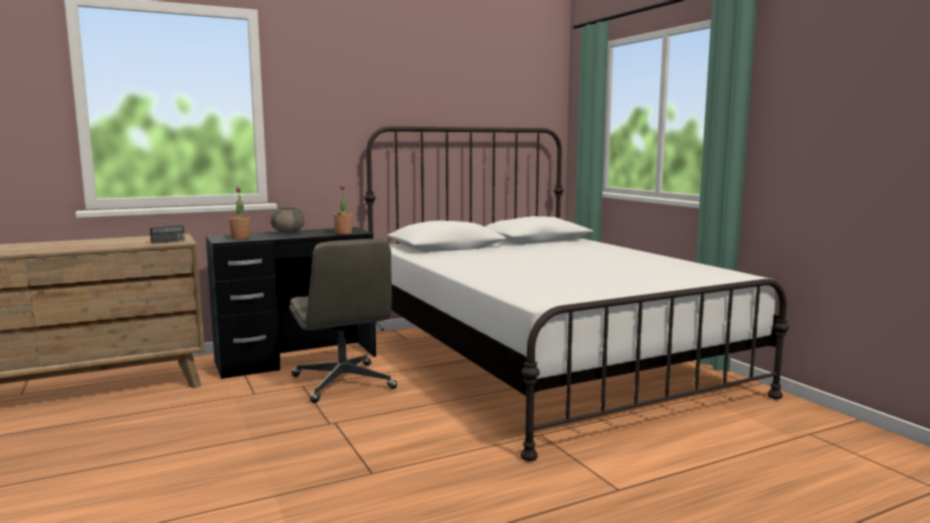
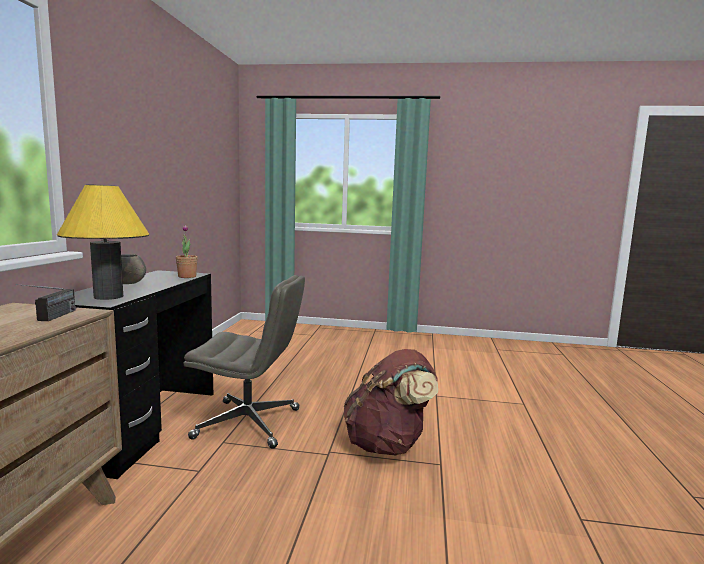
camera: 55 degrees left, 0 degrees up
(240, 238) = (108, 296): potted plant -> yellow table lamp
(379, 441) = (388, 445): none -> brown backpack
(546, 362) = (329, 355): white bed -> none

